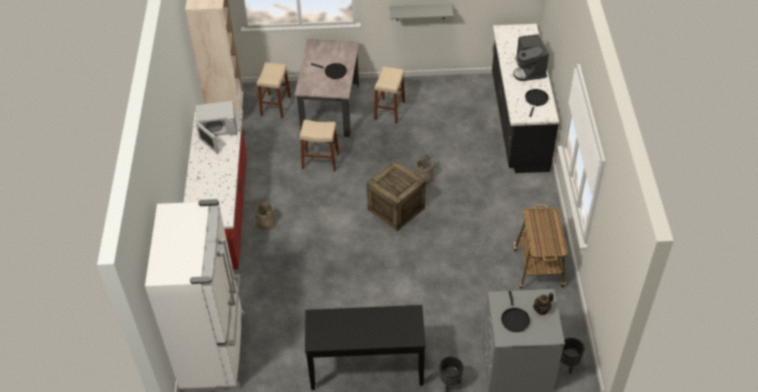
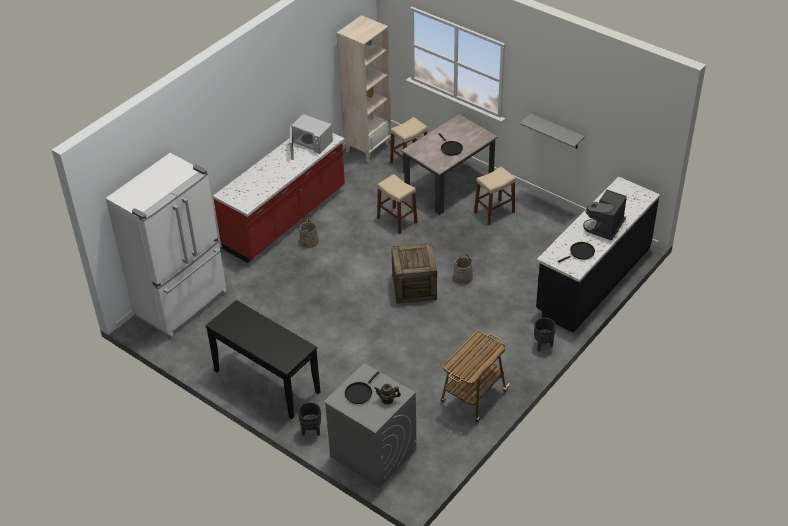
camera: 40 degrees right, 5 degrees down
(568, 365) = (413, 478): black planter -> black planter (542, 345)

